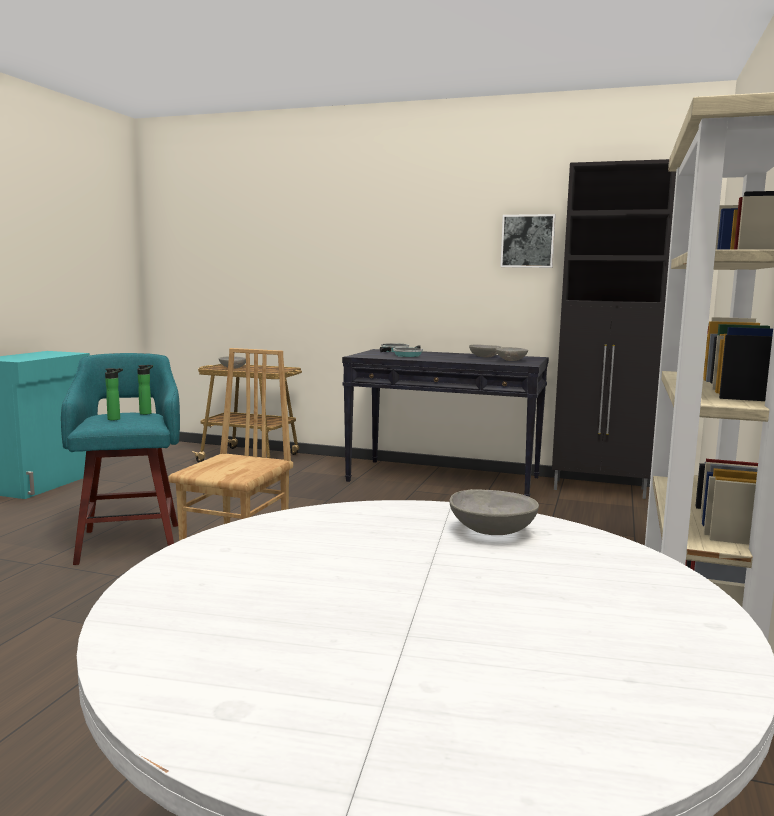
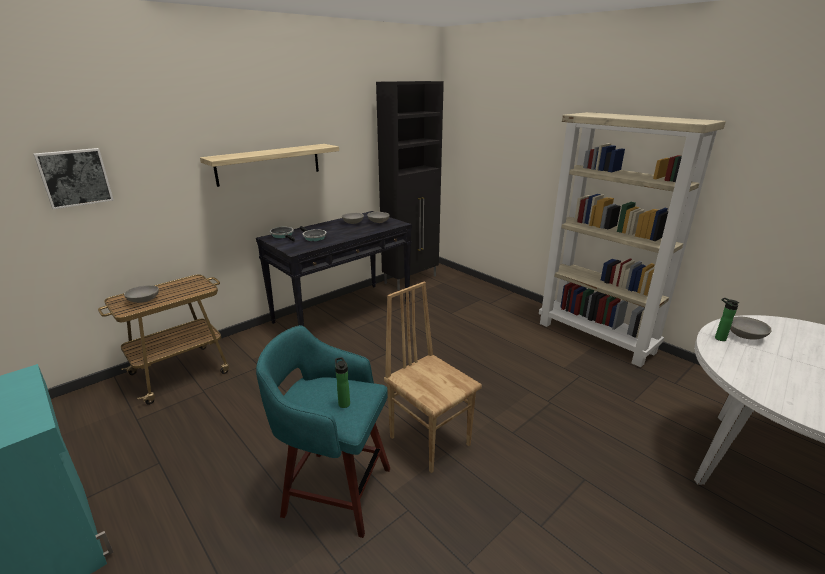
camera: 60 degrees left, 15 degrees up
(146, 413) = (329, 383): bottle -> bottle (718, 338)
(404, 267) = (269, 164): none -> shelf
(528, 241) = (352, 134): picture -> picture (75, 177)

